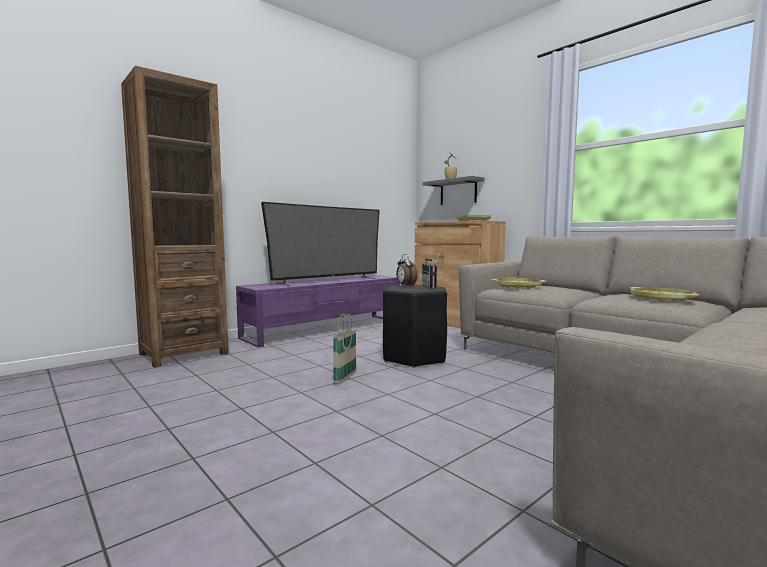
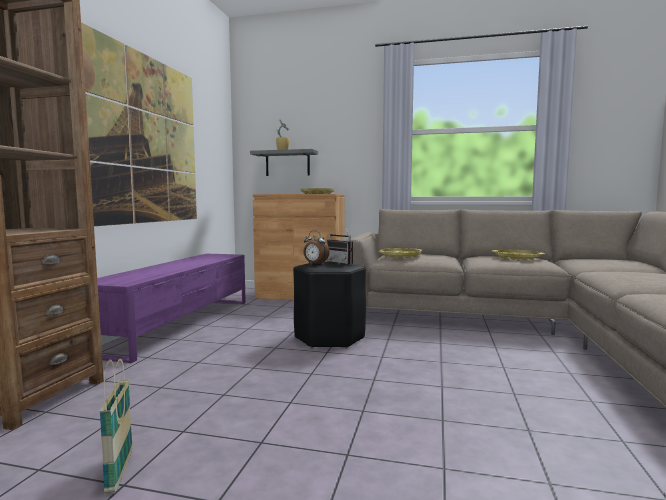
camera: 35 degrees left, 0 degrees up
(313, 179) = (147, 140): none -> picture
(327, 281) = (181, 266): television -> none
(345, 378) = (306, 374): basket -> basket (119, 471)

